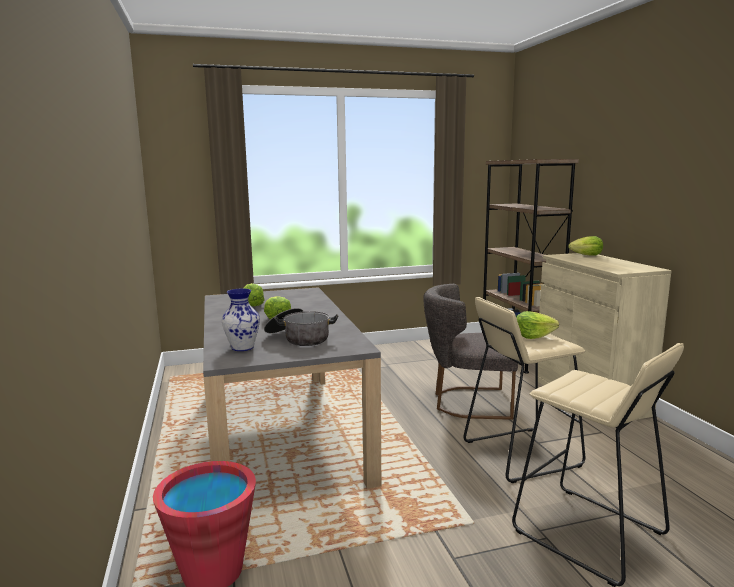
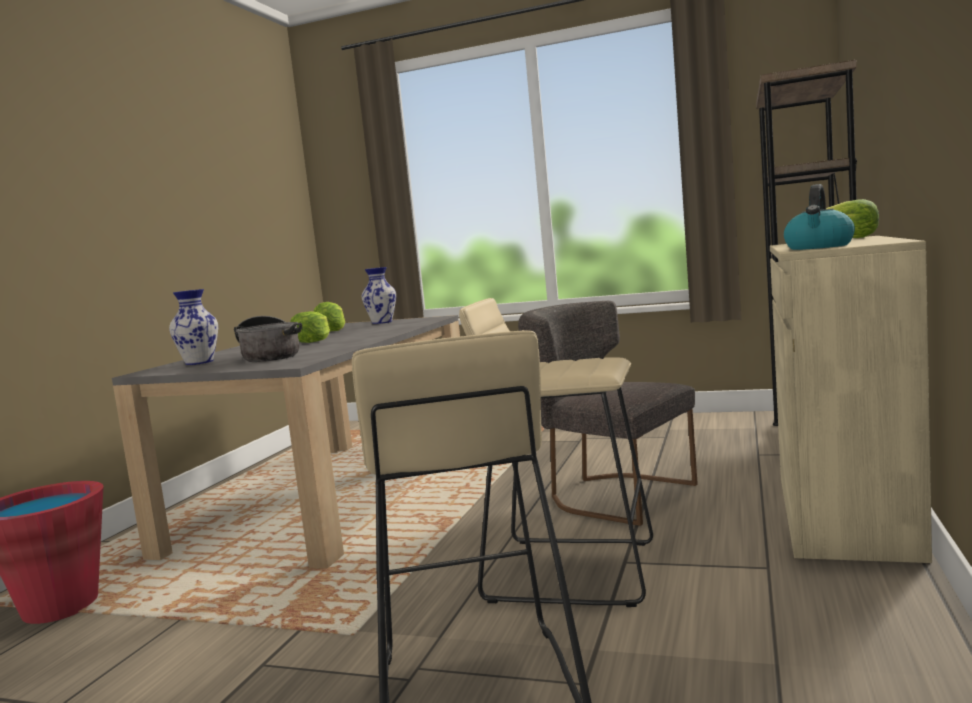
camera: 35 degrees right, 5 degrees down
(269, 294) = (382, 322): none -> vase
(533, 336) = (576, 364): lettuce -> none
(620, 269) = (819, 247): none -> kettle

